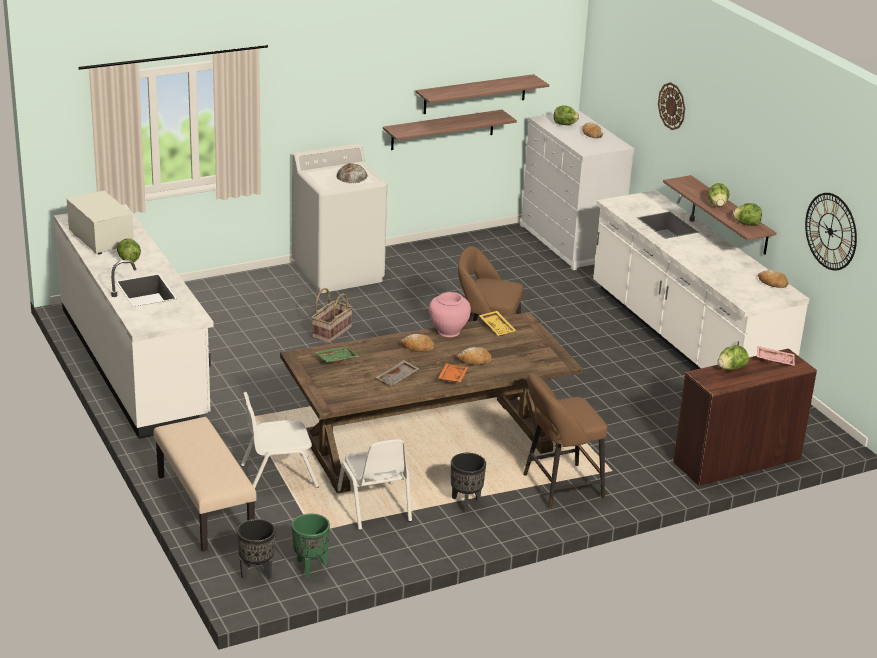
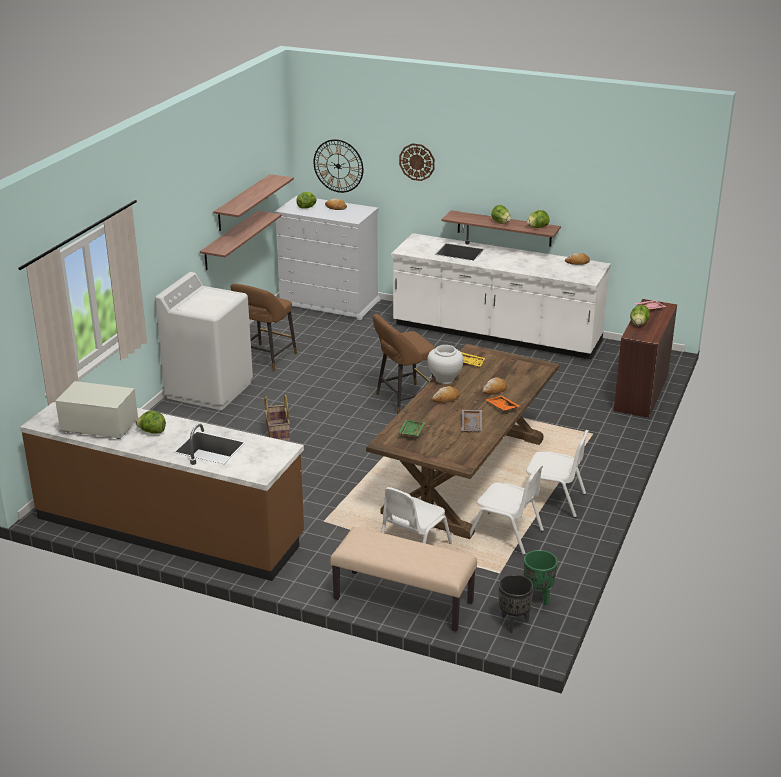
camera: 40 degrees left, 0 degrees up
(134, 363) = (170, 528): white counter -> brown counter
(351, 175) = (214, 298): bread -> none
(448, 332) = (445, 379): pink vase -> white vase
(465, 503) = (552, 500): black planter -> white chair
(558, 487) = (583, 460): brown stool -> brown stool (265, 359)
(830, 231) = (622, 208): wall clock -> wall clock (338, 166)

